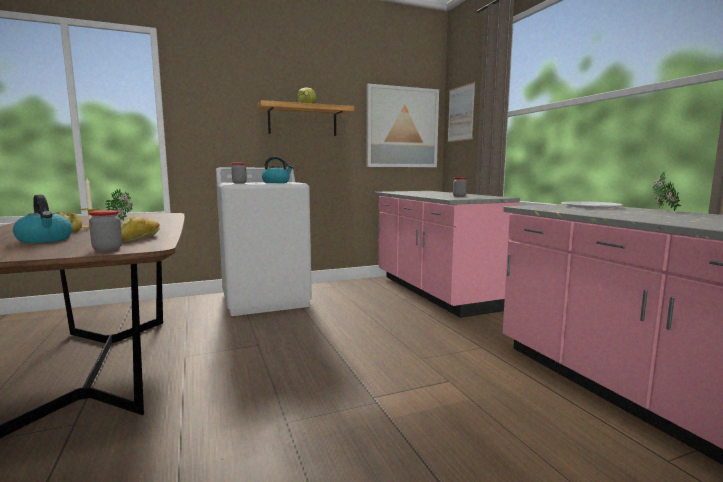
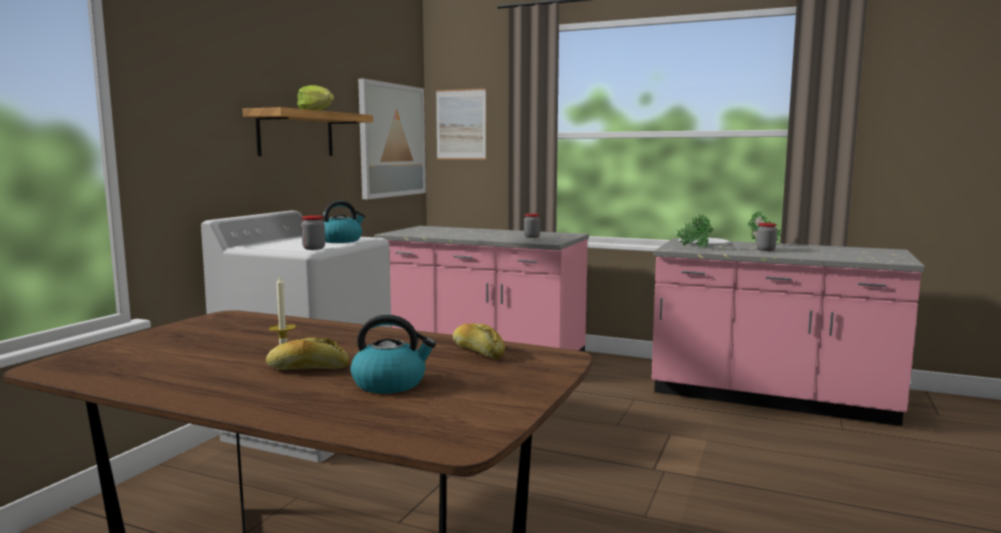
camera: 45 degrees left, 0 degrees up
(107, 249) = (543, 369): jar -> jar (765, 250)
(123, 220) = (249, 339): potted plant -> potted plant (694, 248)

